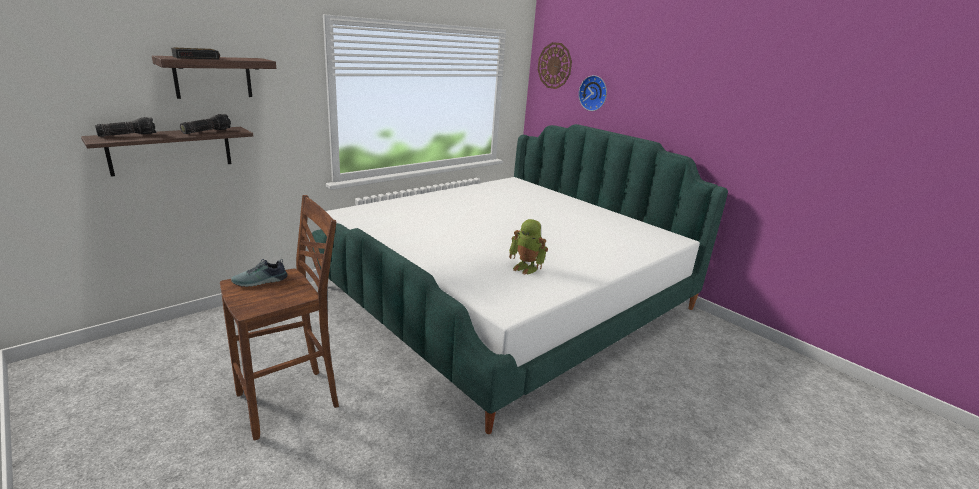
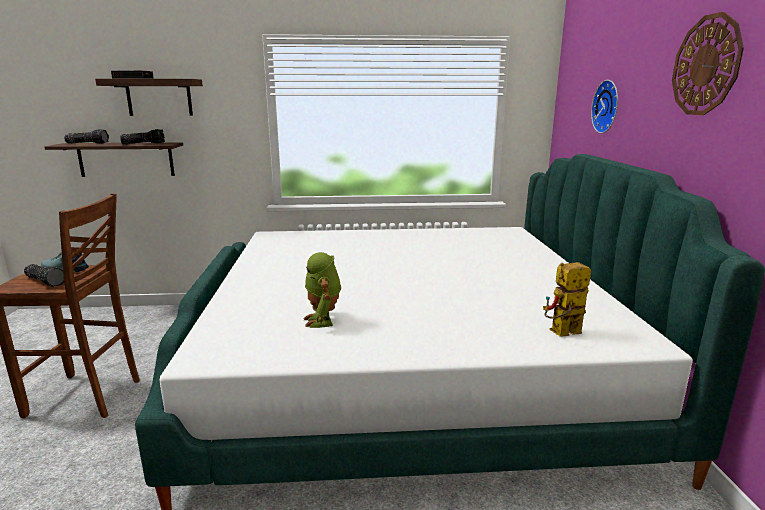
camera: 40 degrees right, 5 degrees down
(274, 295) = (46, 281): none -> flashlight
(554, 65) = (575, 76): wall clock -> wall clock (706, 65)
(643, 243) = (561, 334): none -> toy robot

